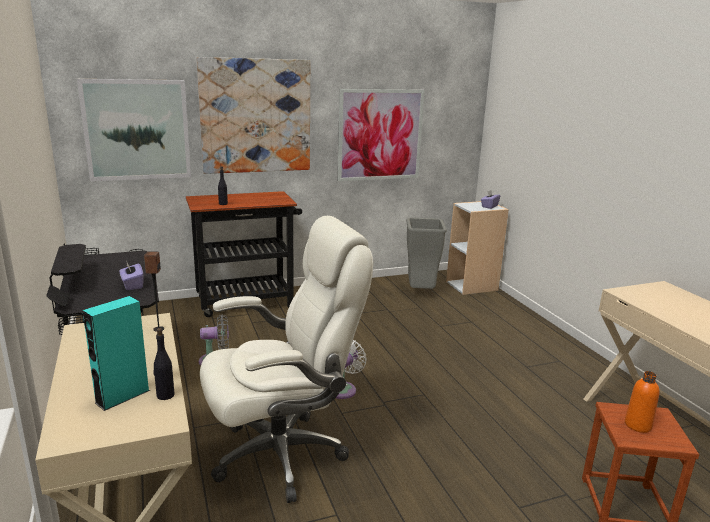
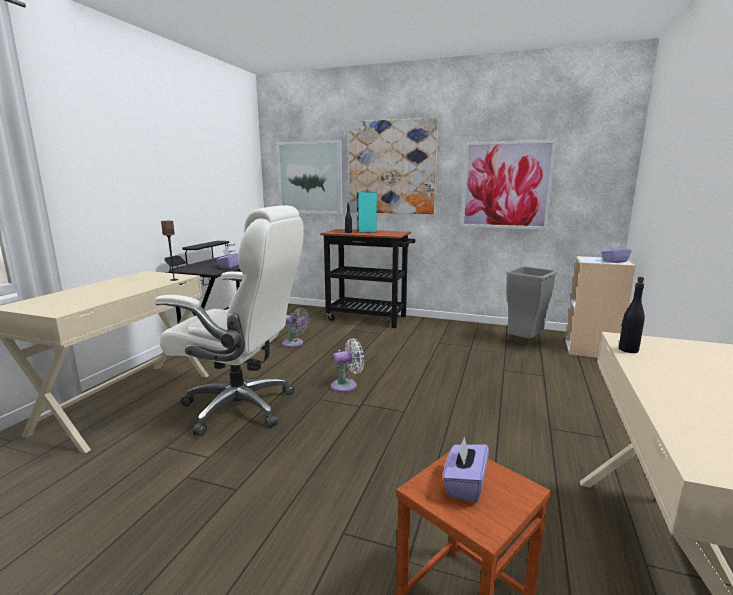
camera: 40 degrees right, 5 degrees down
(122, 396) = (79, 298): turquoise speaker -> turquoise speaker (366, 232)
(165, 395) = (93, 302): black bottle -> black bottle (628, 350)
(638, 425) = (464, 484): orange bottle -> purple tissue box

